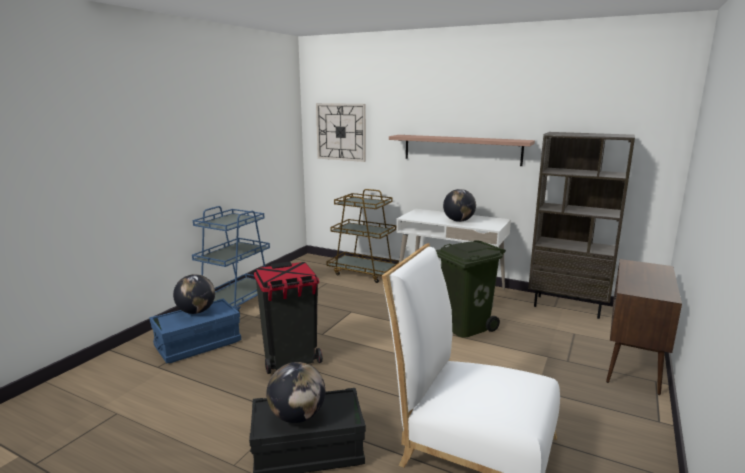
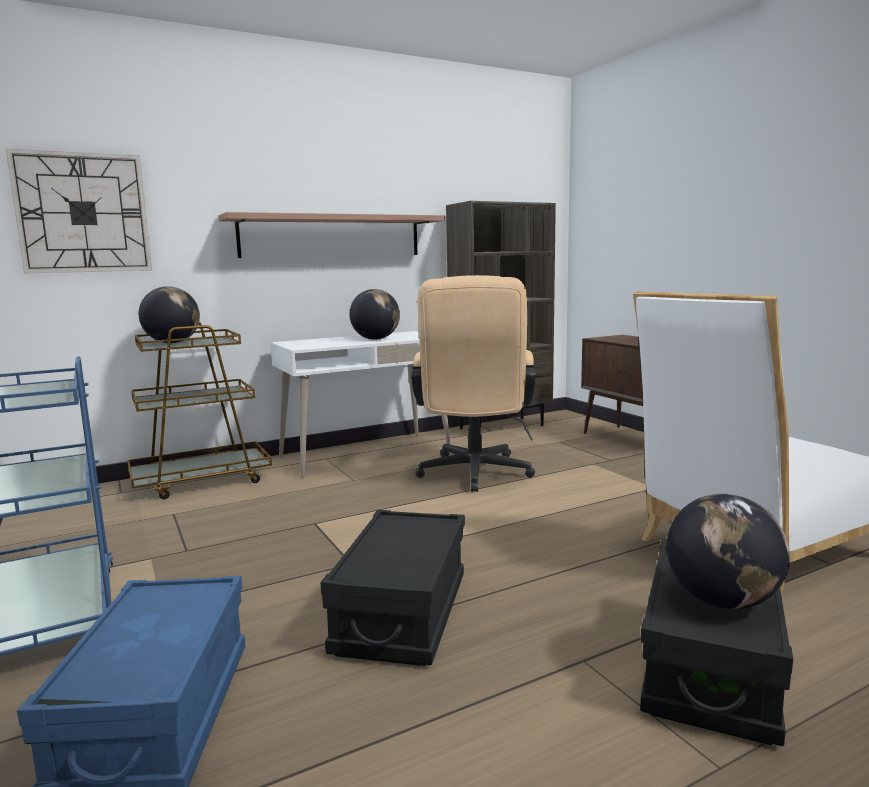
camera: 55 degrees left, 5 degrees down
(196, 311) = (133, 626): globe -> globe (172, 343)
(291, 360) = (402, 613): black trash can -> black storage box
(464, 326) = (474, 475): green trash can -> beige office chair

